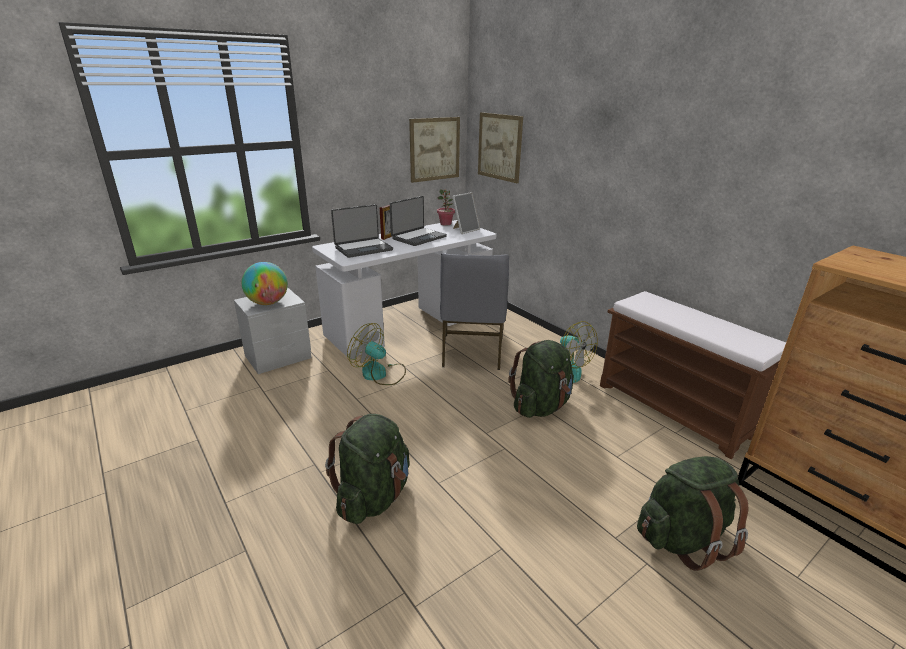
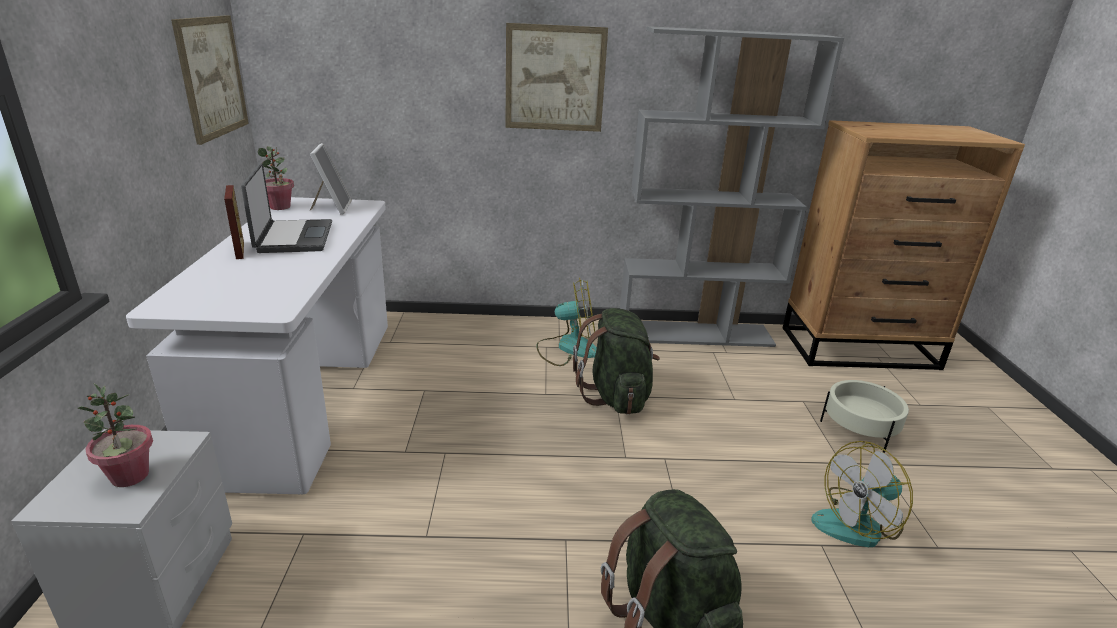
camera: 55 degrees left, 0 degrees up
(268, 303) = (130, 476): globe -> potted plant
(363, 248) = (247, 283): laptop -> none
(380, 374) = (393, 483): fan -> fan (858, 524)
(471, 352) = (451, 383): grey chair -> none
(499, 147) = (332, 64): picture -> picture (555, 78)
(675, 410) = (695, 334): brown bench -> grey bookcase
(682, 539) = (859, 429): green backpack -> beige planter

